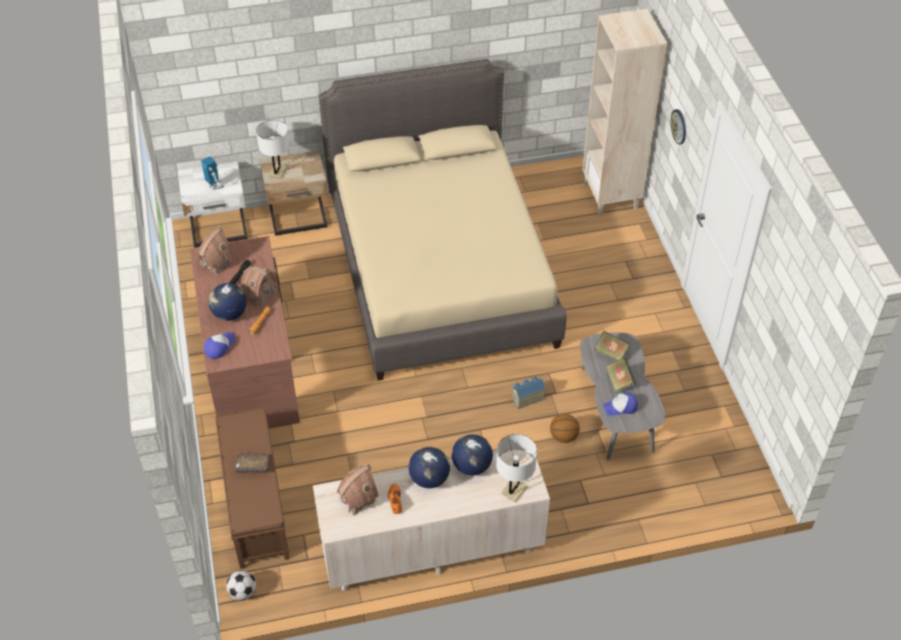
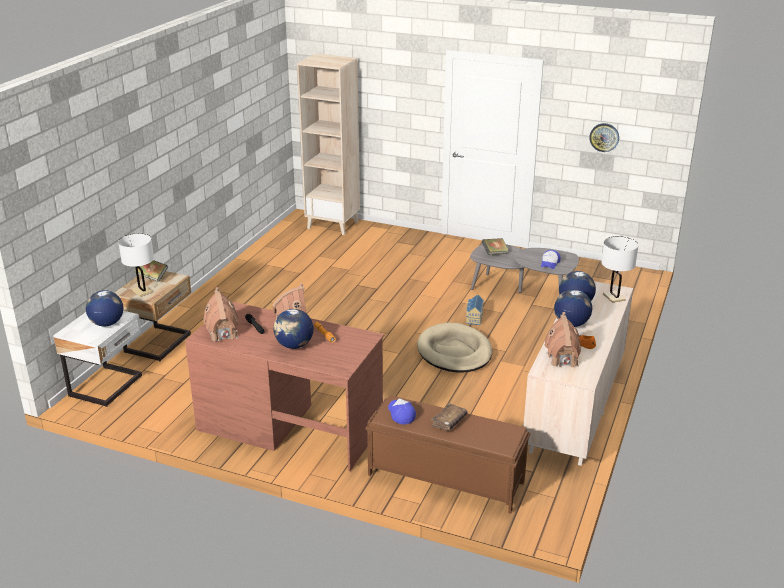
camera: 55 degrees left, 20 degrees down
(214, 186) = (107, 323): toy robot -> globe
(219, 346) = (326, 362): cap -> cap (401, 414)
(243, 592) = (538, 521): football -> none
(440, 269) = (308, 305): beige bed -> none
(452, 413) = (454, 352): none -> beige dog bed
(563, 436) = (524, 318): basketball -> none
(619, 381) = (527, 256): book -> book (152, 277)
(679, 126) = (393, 113): wall clock -> wall clock (604, 137)

